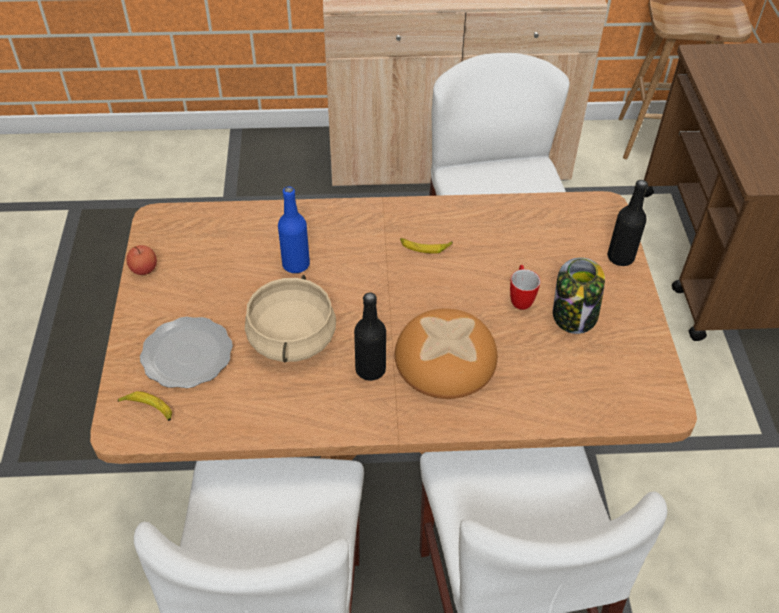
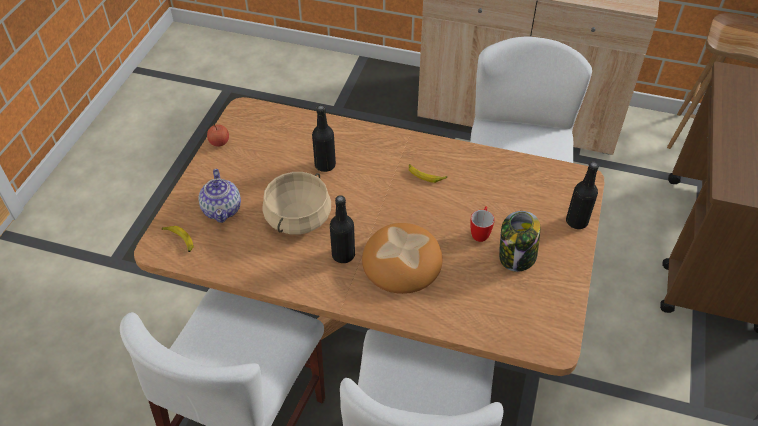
camera: 20 degrees right, 0 degrees up
(188, 353) = (222, 209): plate -> teapot
(296, 264) = (325, 165): blue bottle -> black bottle

